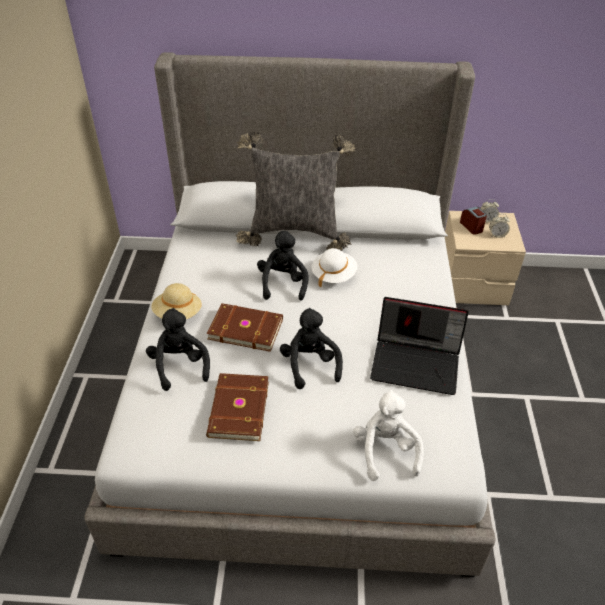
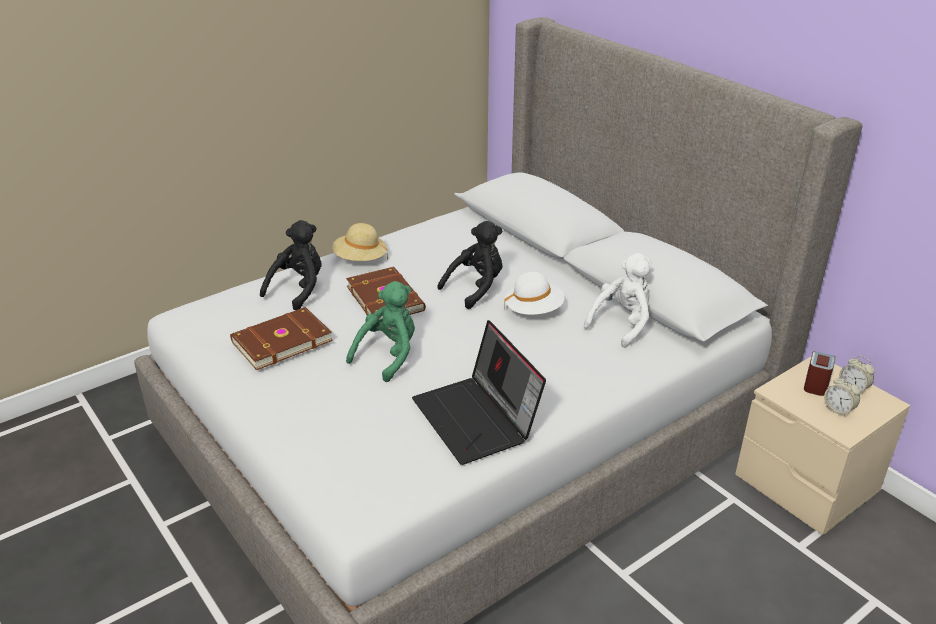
camera: 50 degrees right, 10 degrees down
(295, 238) = (552, 264): pillow -> none
(310, 364) = (388, 355): black plush toy -> green plush toy
(385, 450) = (330, 453): white plush toy -> white plush toy (622, 324)

